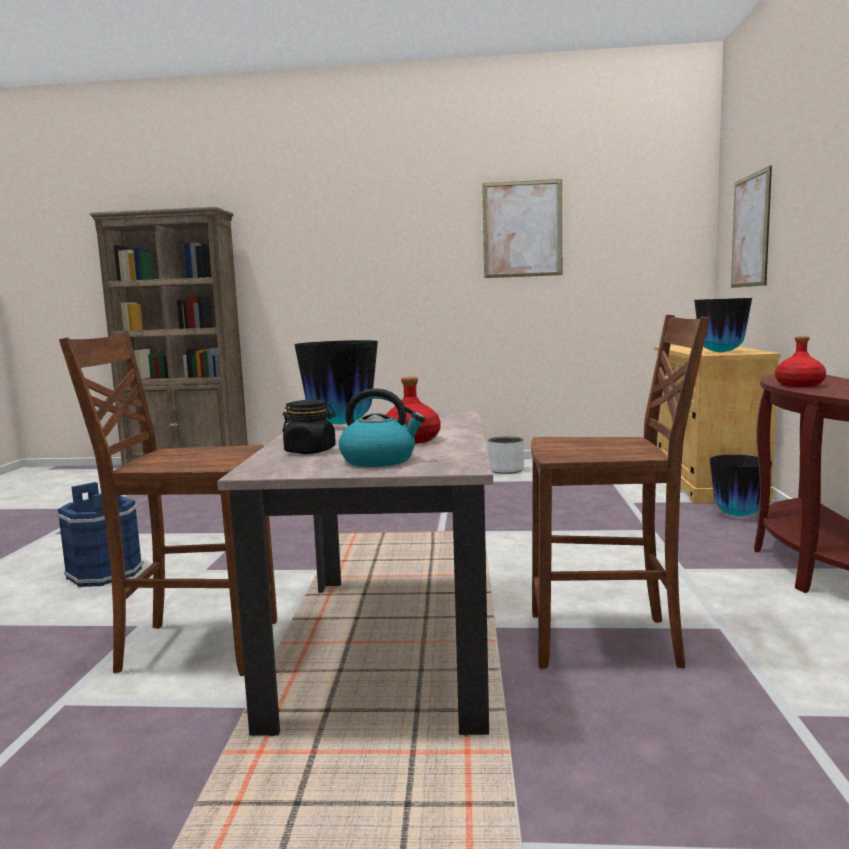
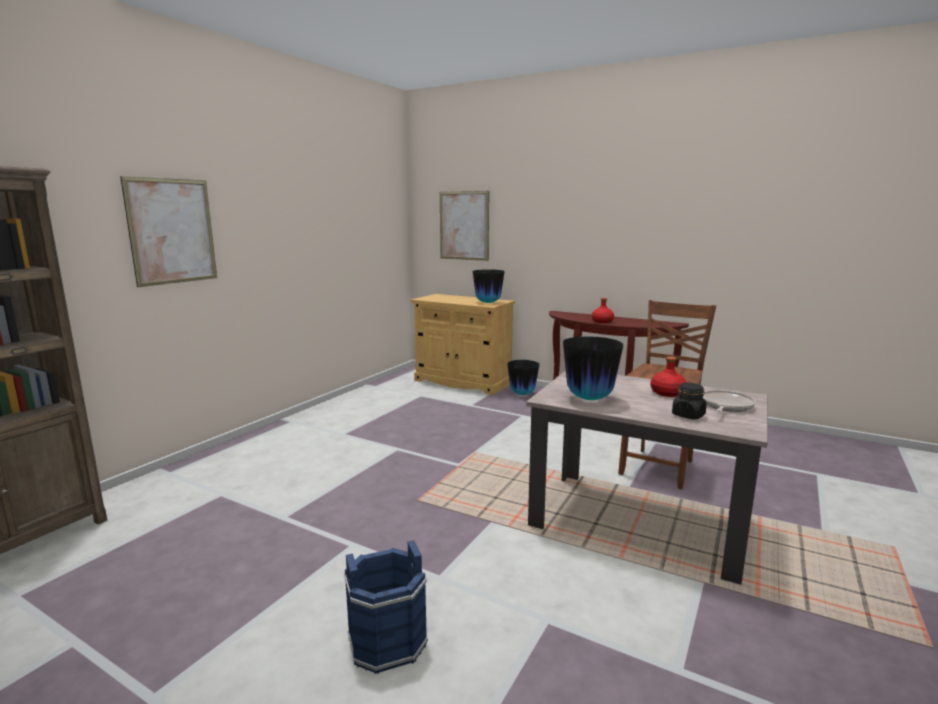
camera: 65 degrees left, 5 degrees up
(196, 646) = (606, 595): brown chair -> none
(379, 460) = (726, 406): kettle -> frying pan
(505, 470) = (347, 412): grey planter -> none
(522, 229) = (315, 211): picture -> picture (172, 231)

